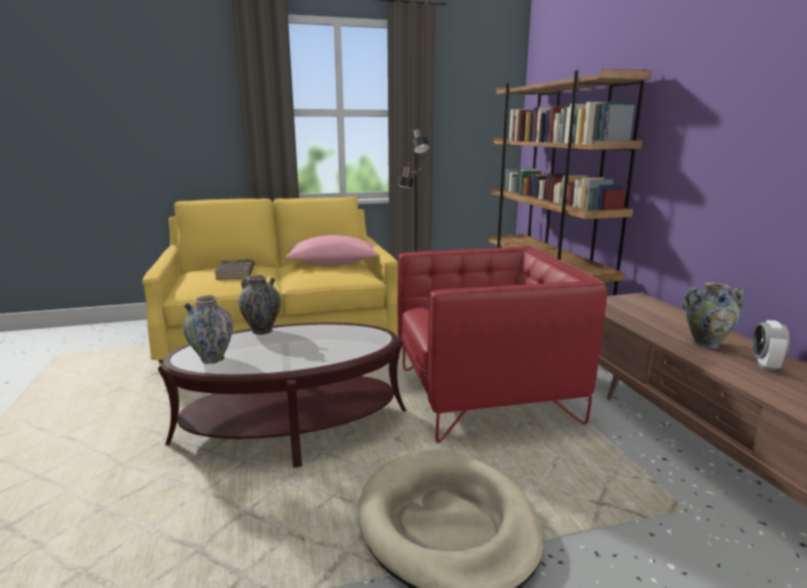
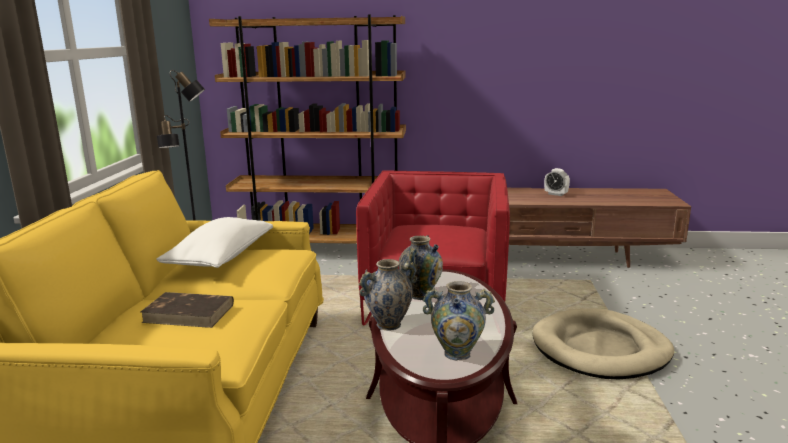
camera: 70 degrees left, 0 degrees up
(333, 264) = (221, 258): pink pillow -> white pillow
(706, 344) = (523, 196): vase -> vase (420, 295)

